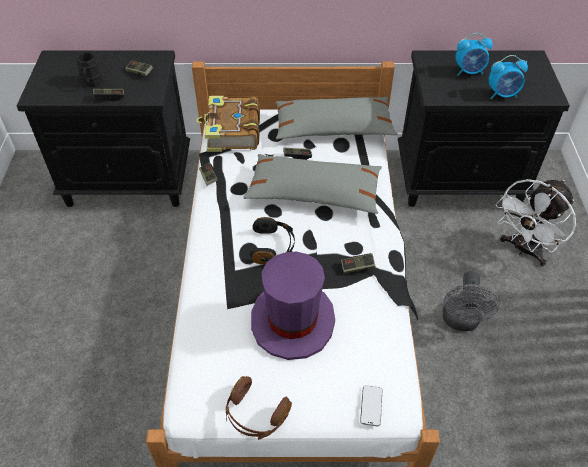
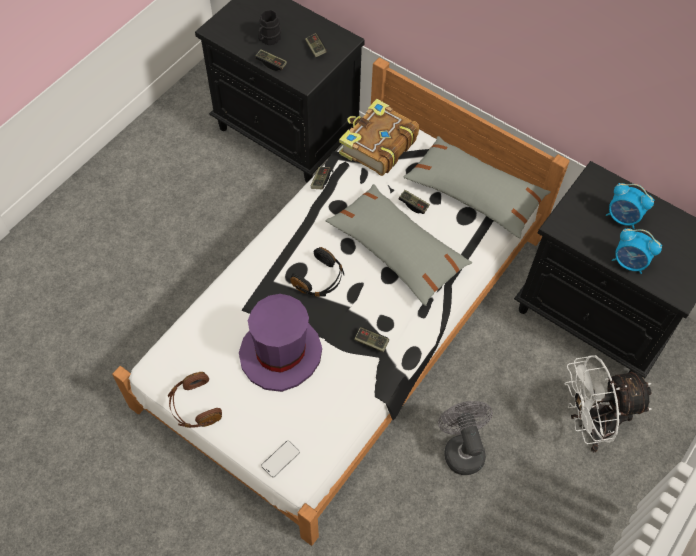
camera: 35 degrees right, 10 degrees up
(461, 322) = (461, 448): grey fan -> grey fan turned 120 degrees clockwise

